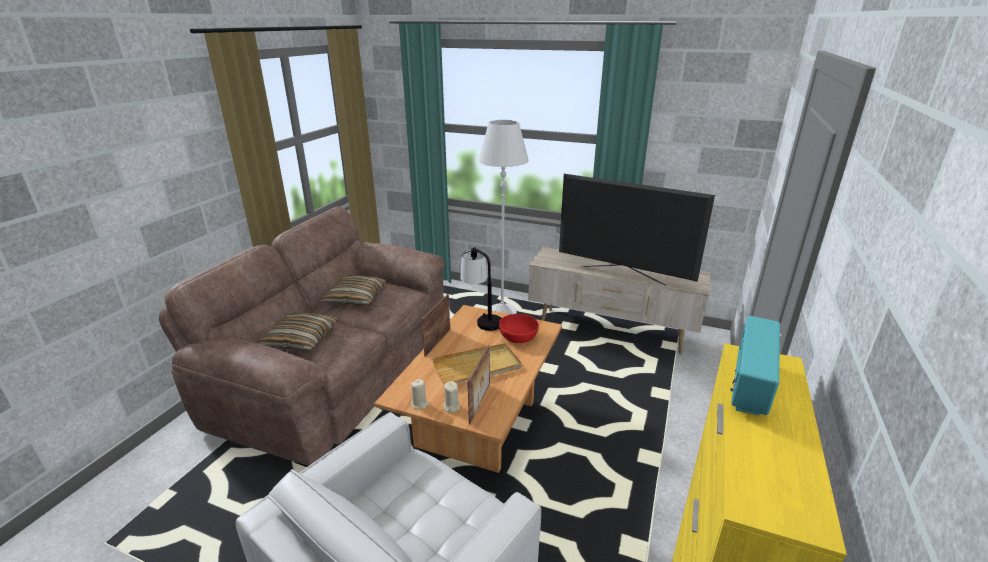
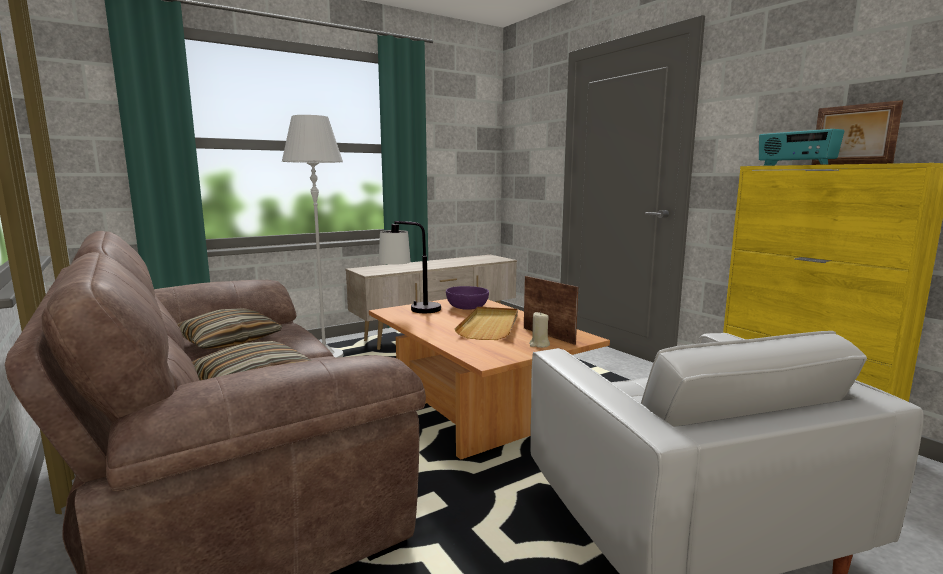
camera: 55 degrees left, 15 degrees down
(420, 404) = (516, 354): beige candle -> none
(437, 342) = (416, 329): picture frame -> picture frame (849, 164)
(518, 337) = (467, 307): red bowl -> purple bowl
(623, 275) = (448, 265): television -> none

